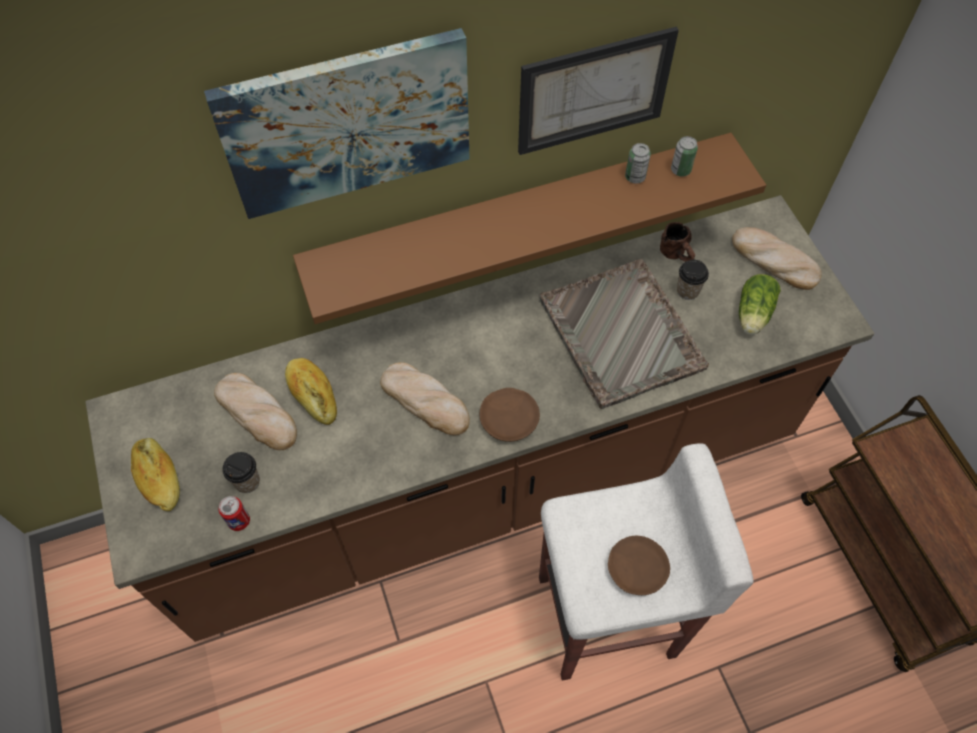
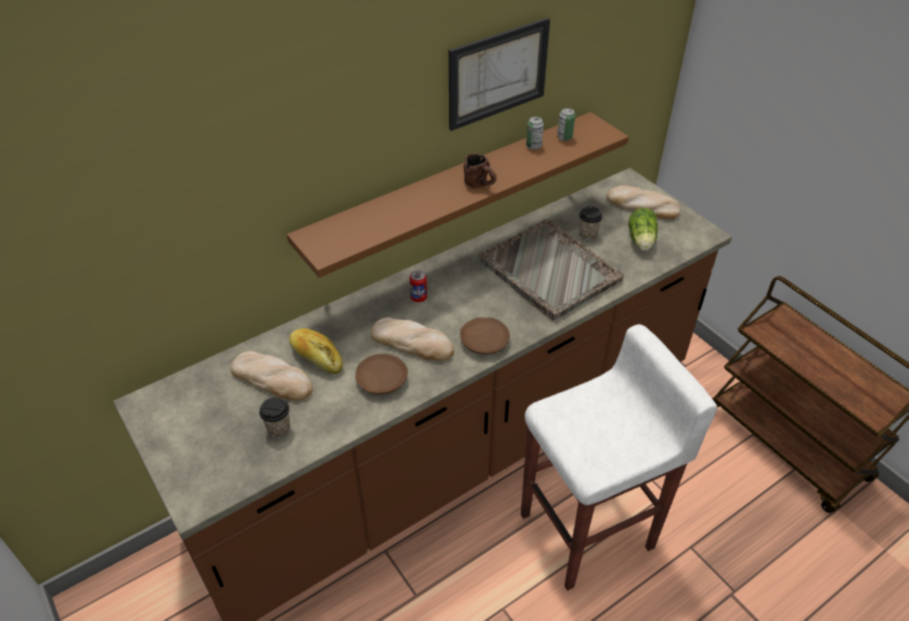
camera: 15 degrees left, 15 degrees down
(159, 478) = (198, 443): bread -> none
(239, 521) = (280, 459): can -> can (418, 298)
(347, 123) = (329, 101): picture -> none
(636, 568) = (618, 436): brown plate -> brown plate (381, 380)
(677, 256) = (571, 215): brown mug -> brown mug (481, 185)

